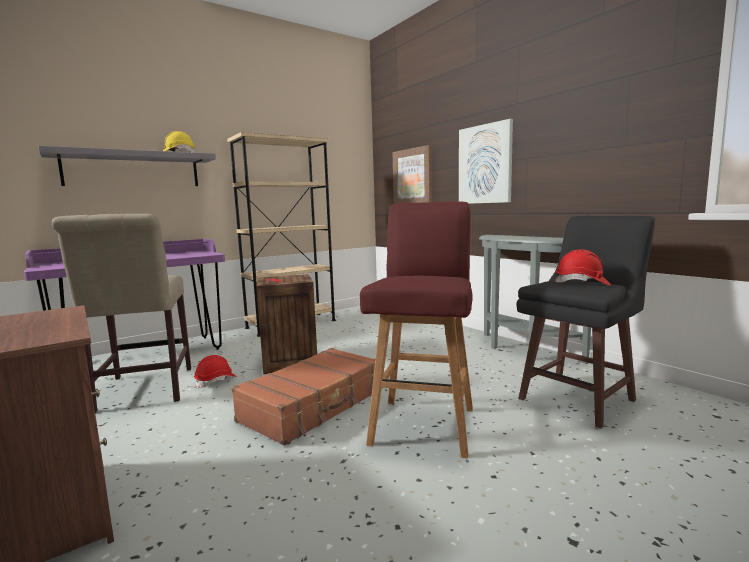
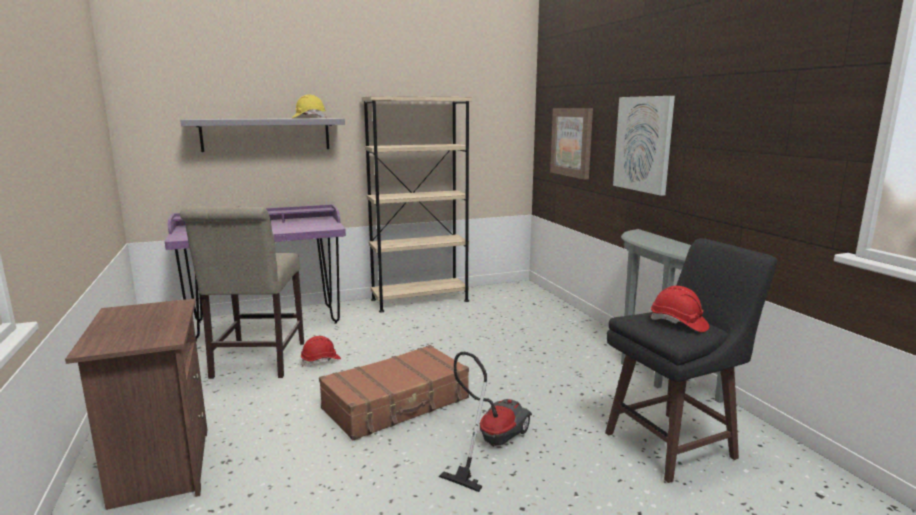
camera: 15 degrees right, 5 degrees up
(288, 362) = (396, 349): crate -> none
(424, 424) = (490, 443): red stool -> vacuum cleaner

